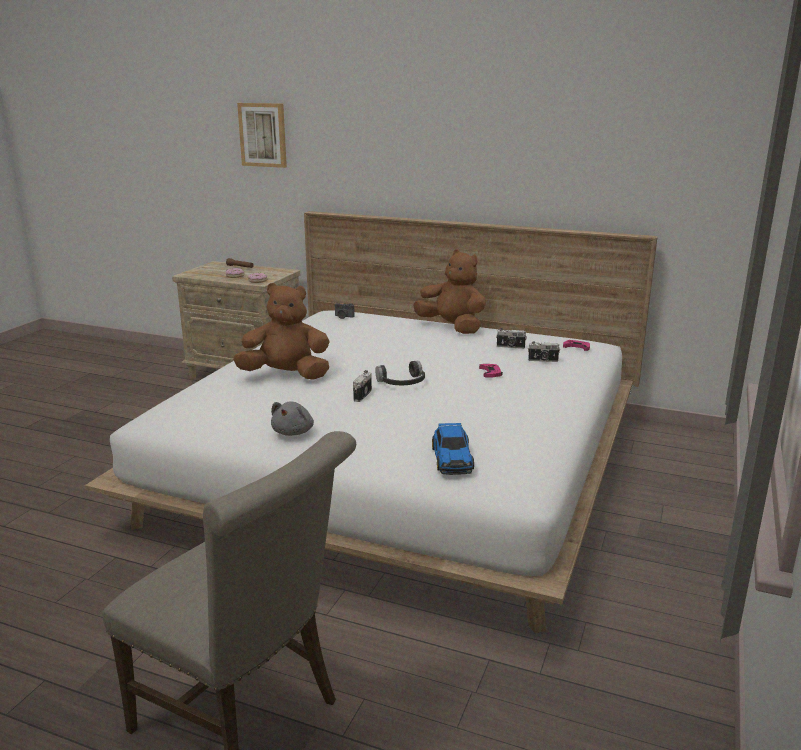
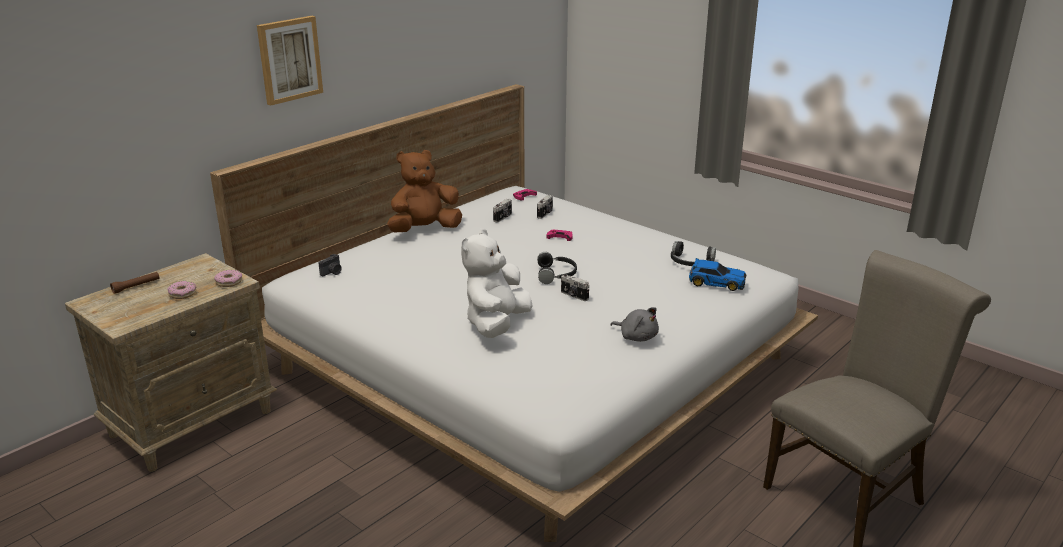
camera: 70 degrees left, 5 degrees up
(263, 135) = (120, 90): picture -> picture (289, 59)
(286, 375) = (496, 324): brown plush toy -> white plush toy
(495, 440) = (690, 262): none -> black headphones

